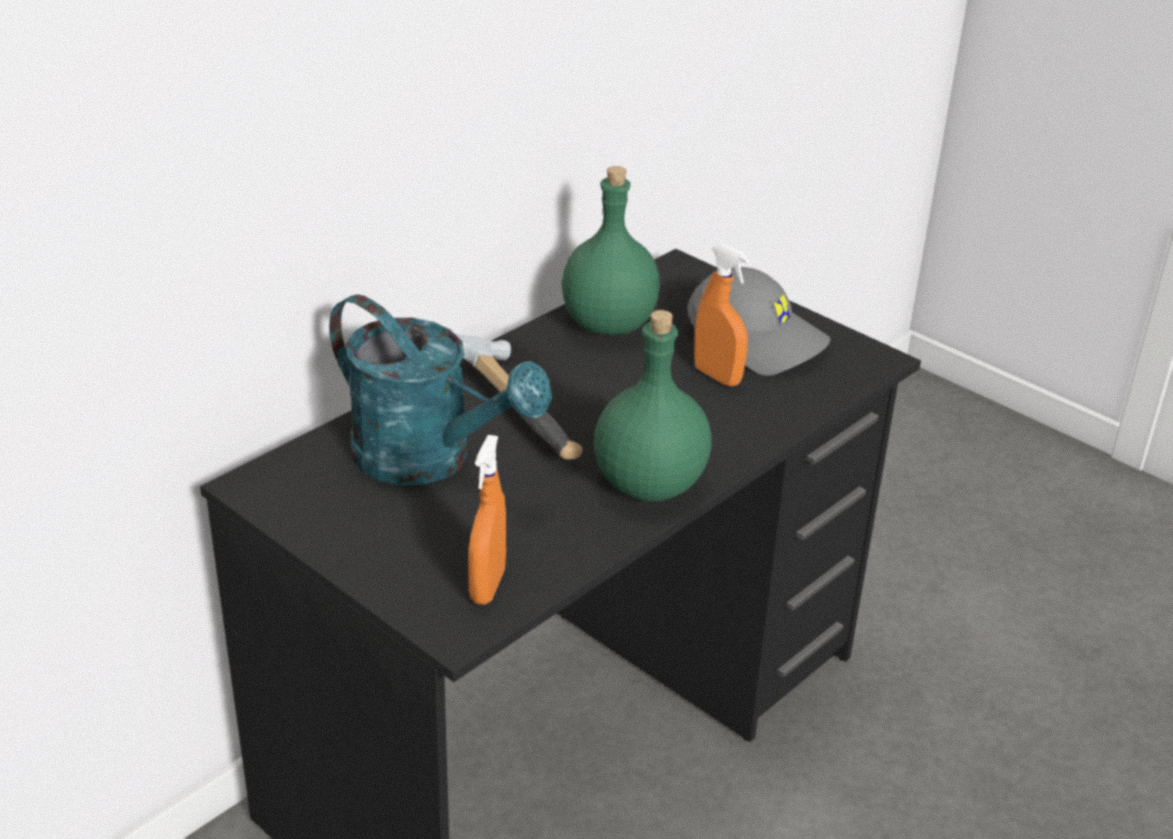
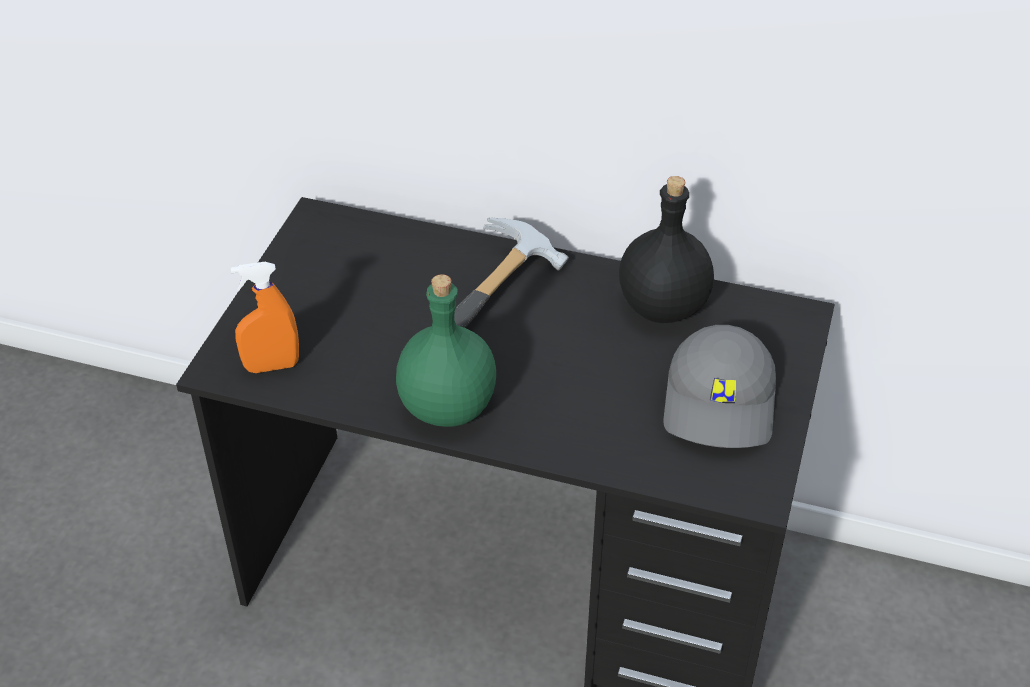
camera: 65 degrees right, 10 degrees up
(429, 460) = (399, 283): turquoise watering can -> none
(610, 325) = (663, 308): green bottle -> black bottle
(717, 376) = (637, 397): orange spray bottle -> none

